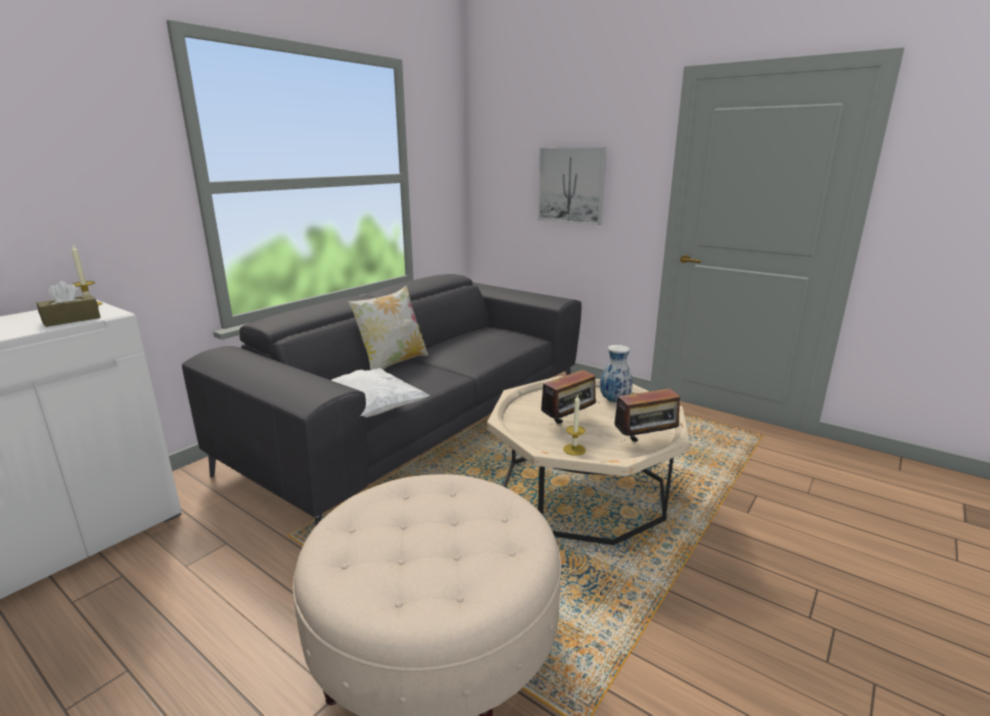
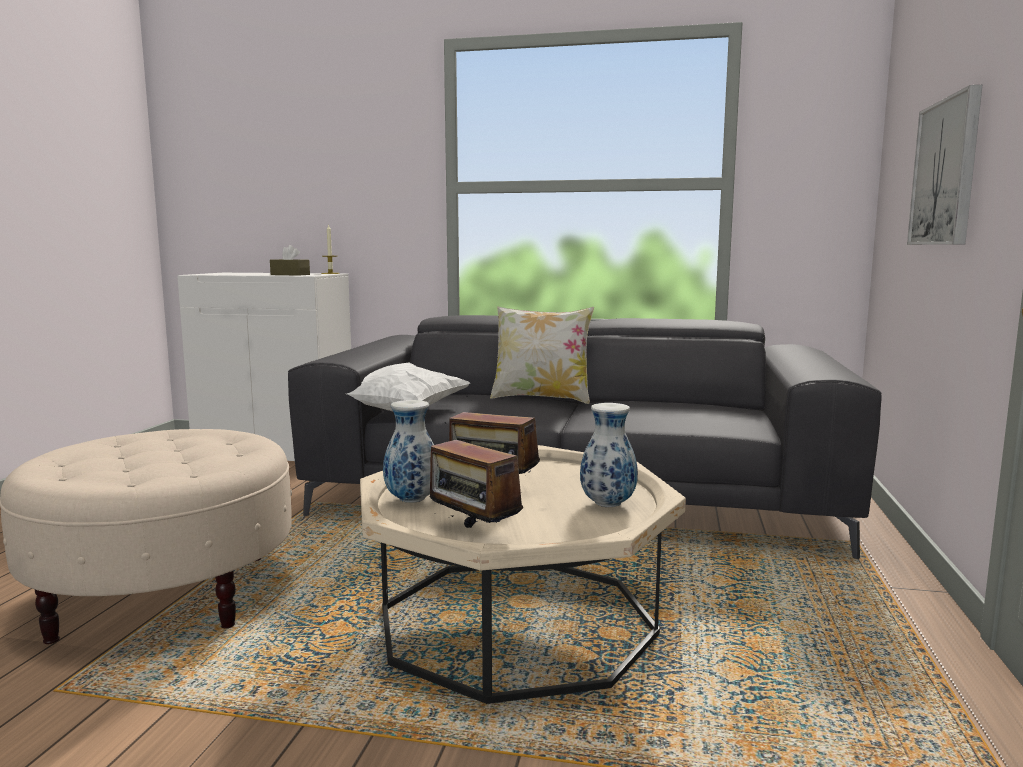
camera: 65 degrees right, 10 degrees down
(574, 449) = (411, 500): candle -> vase

